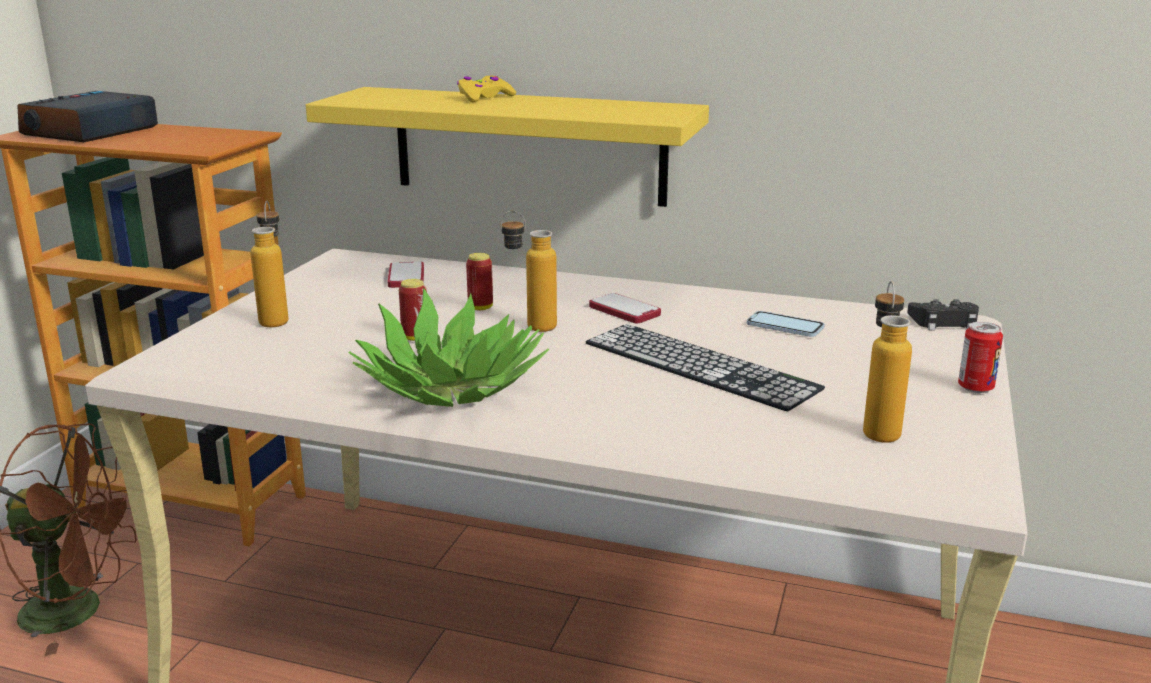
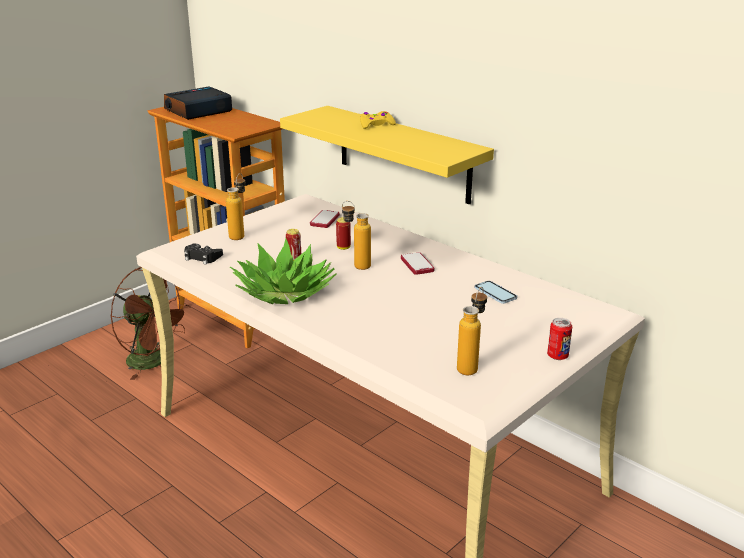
camera: 25 degrees right, 5 degrees up
(699, 365) = (419, 307): keyboard -> none
(944, 322) = (596, 310): black game controller -> black game controller (202, 257)

